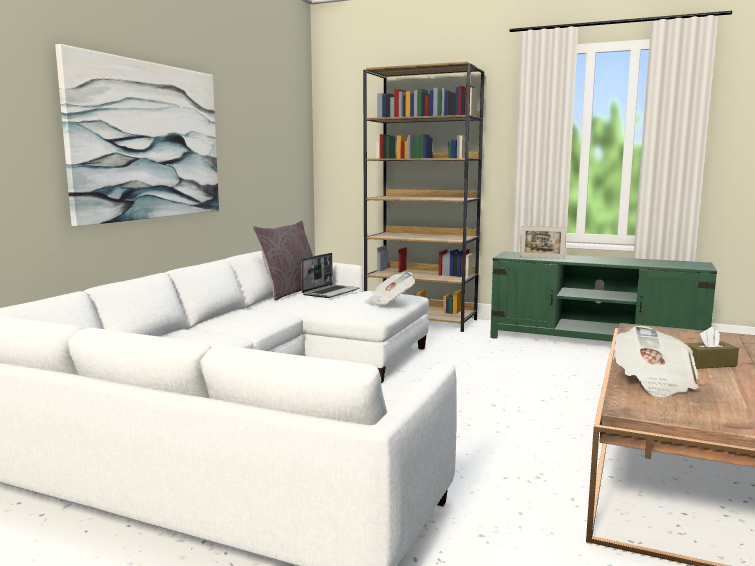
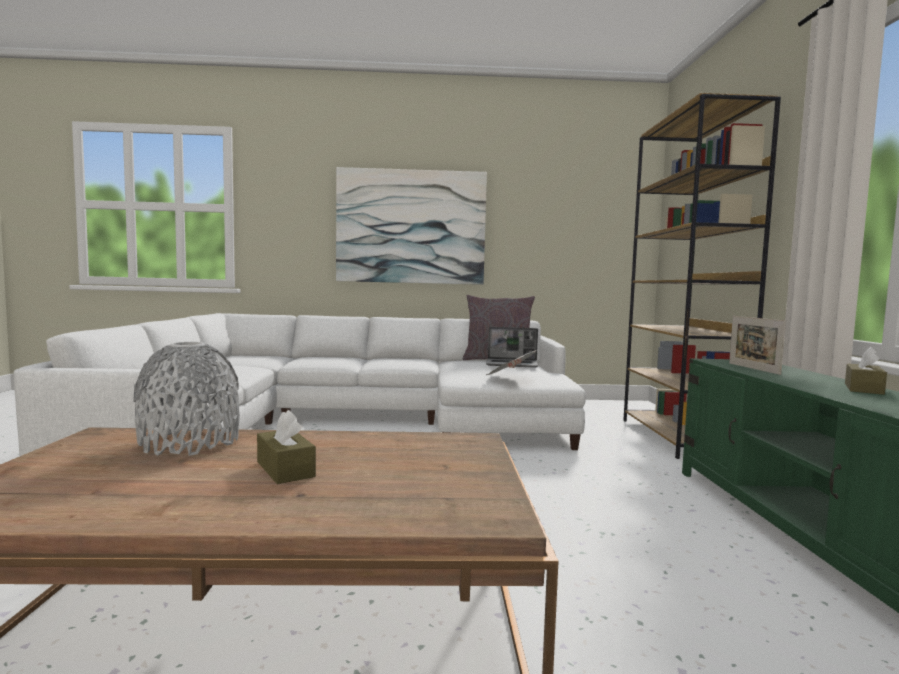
camera: 65 degrees right, 5 degrees down
(608, 258) = (863, 389): none -> brown tissue box
(653, 382) = (190, 443): newspaper -> grey vase

